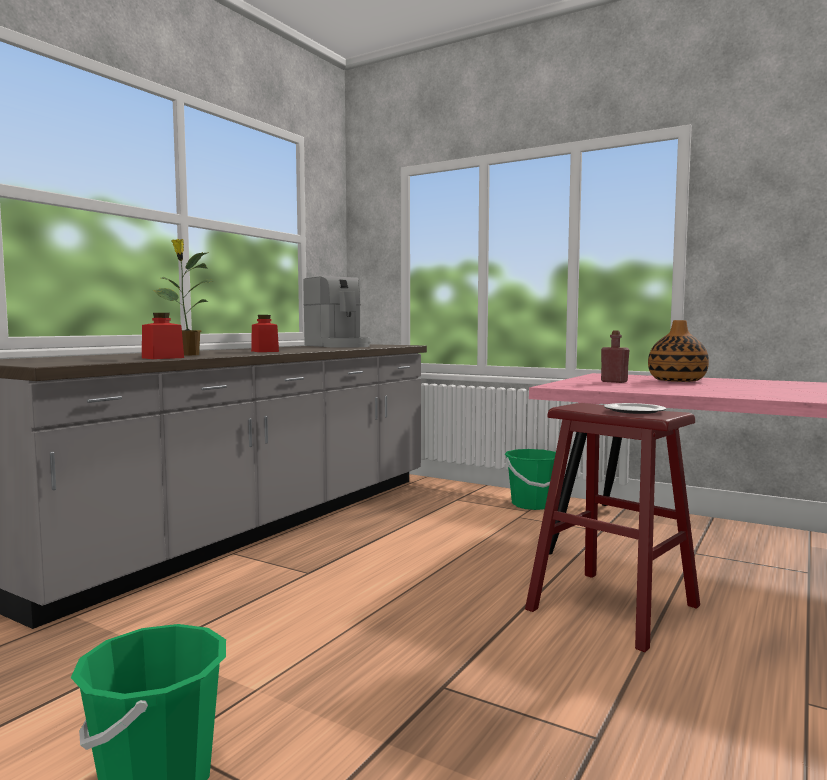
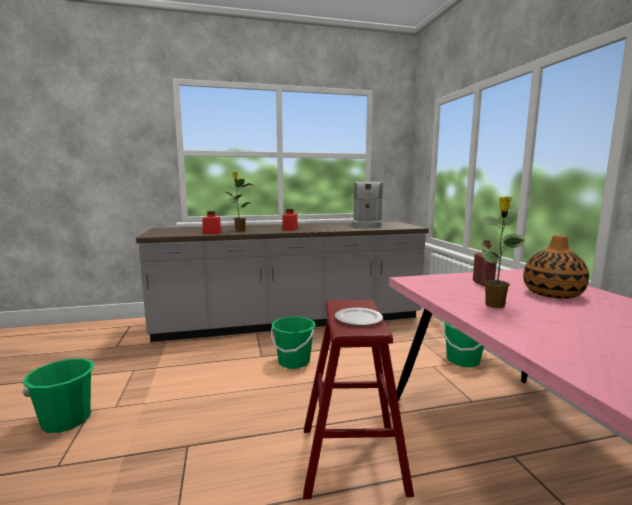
camera: 45 degrees right, 5 degrees up
(368, 562) = (293, 362): none -> green bucket
(681, 389) = (494, 305): none -> potted plant

